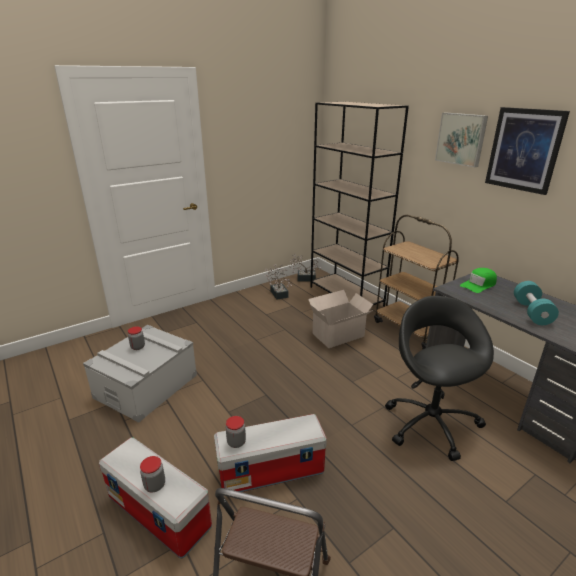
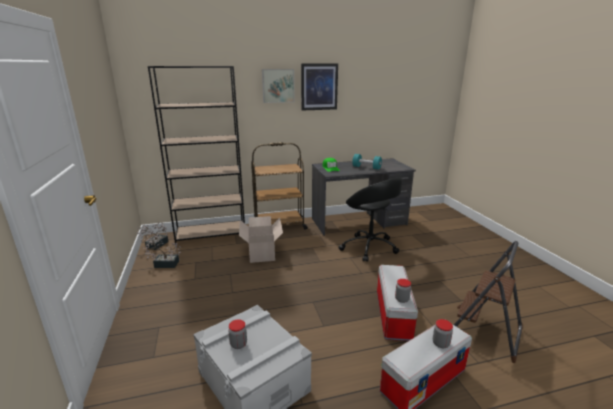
camera: 70 degrees left, 5 degrees down
(430, 423) = (370, 248): black office chair -> black office chair turned 120 degrees counterclockwise

